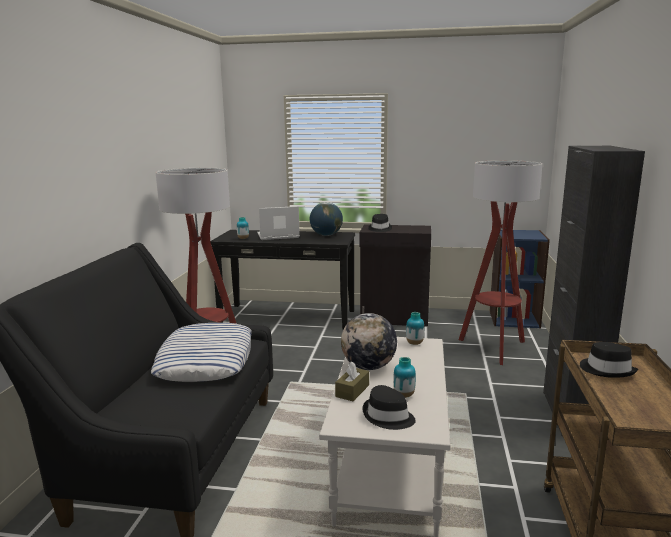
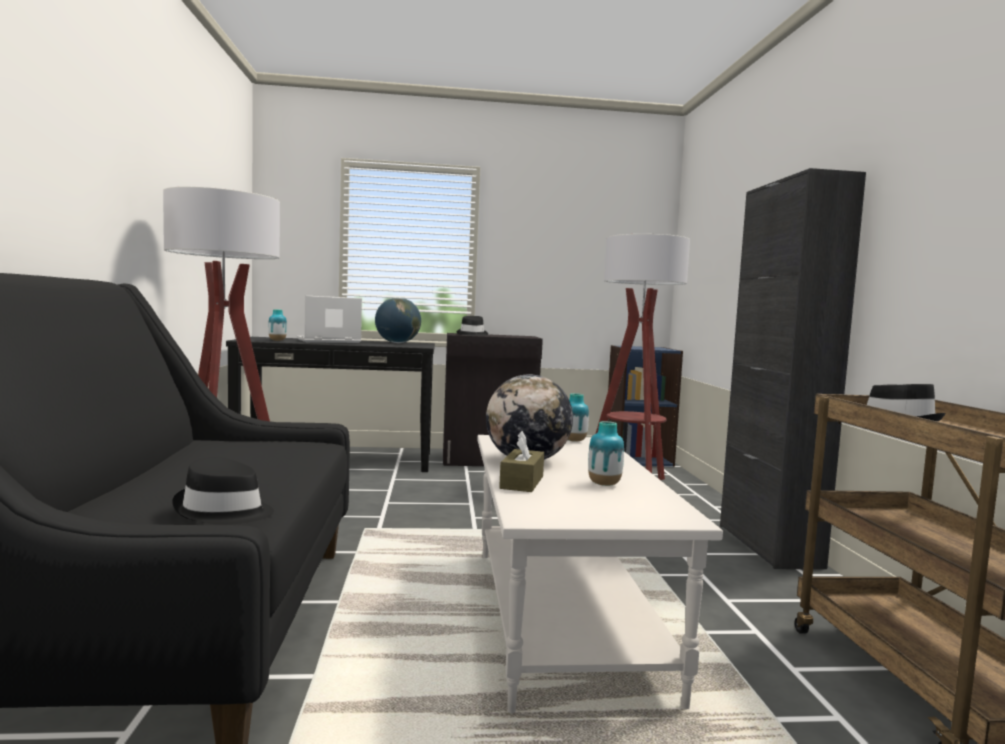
camera: 15 degrees left, 10 degrees down
(206, 360) = (251, 460): pillow -> none
(388, 417) = (601, 505): black hat -> black hat (224, 511)

